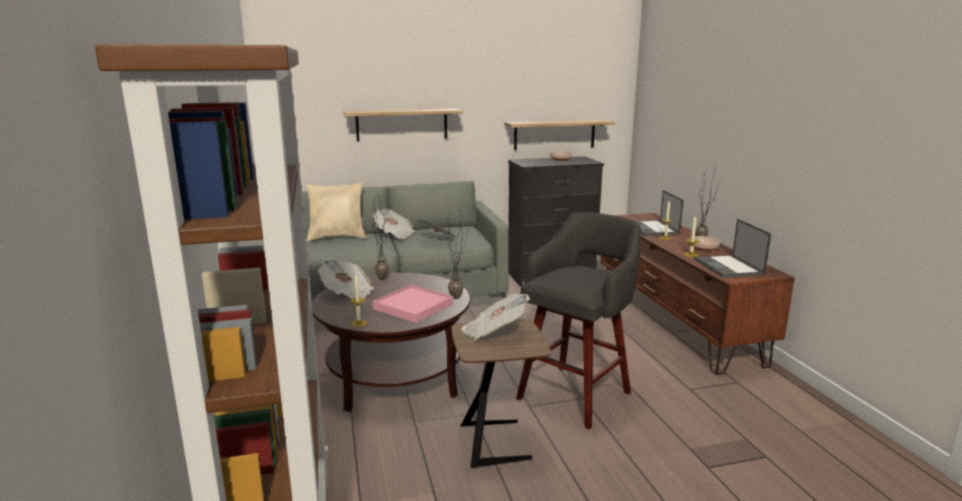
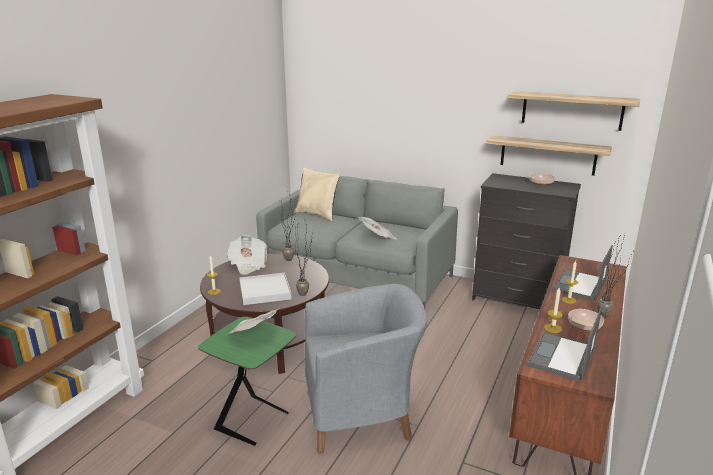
camera: 40 degrees right, 5 degrees up
(394, 234) = (358, 222): newspaper -> none
(402, 124) = (395, 126): shelf -> shelf (572, 110)
(413, 306) = (264, 291): pink tray -> white tray
(497, 442) = (254, 421): brown side table -> green side table
(576, 394) = (362, 415): grey stool -> grey armchair

